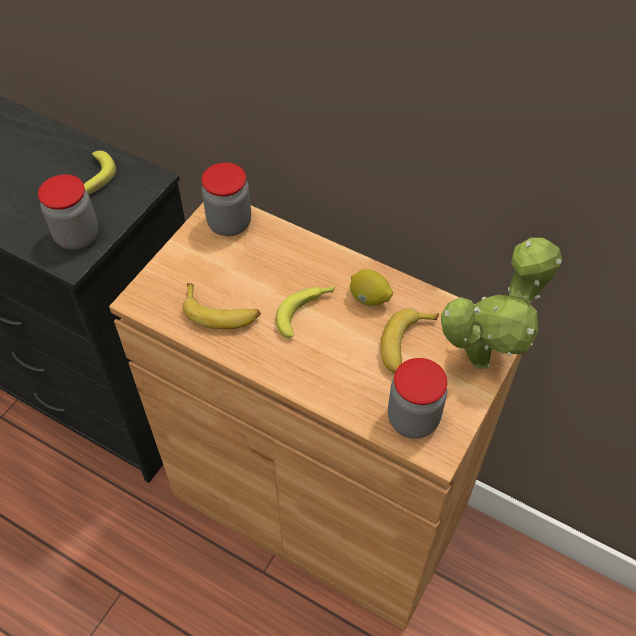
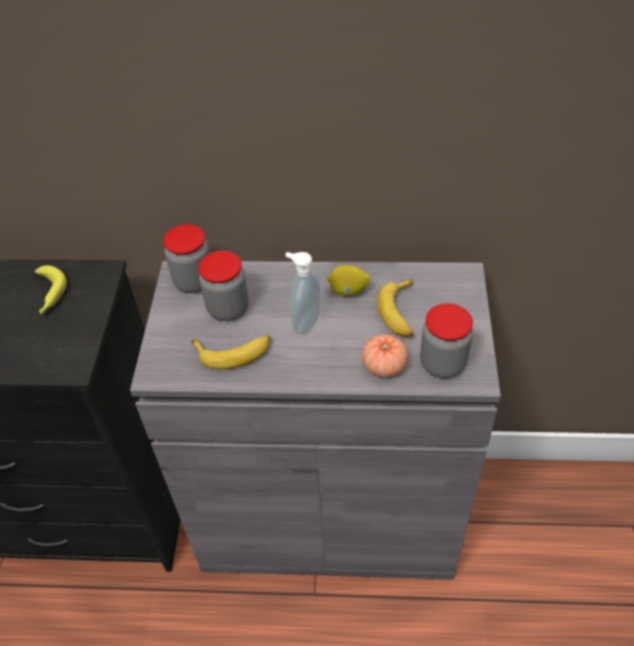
camera: 25 degrees left, 5 degrees down
(77, 236) = (64, 344): jar -> jar (228, 309)
(306, 312) = (305, 322): banana -> soap dispenser
(318, 505) = (328, 517): brown cabinet -> grey cabinet
(353, 393) = (384, 365): none -> tomato
(485, 356) = (464, 296): potted plant -> none

